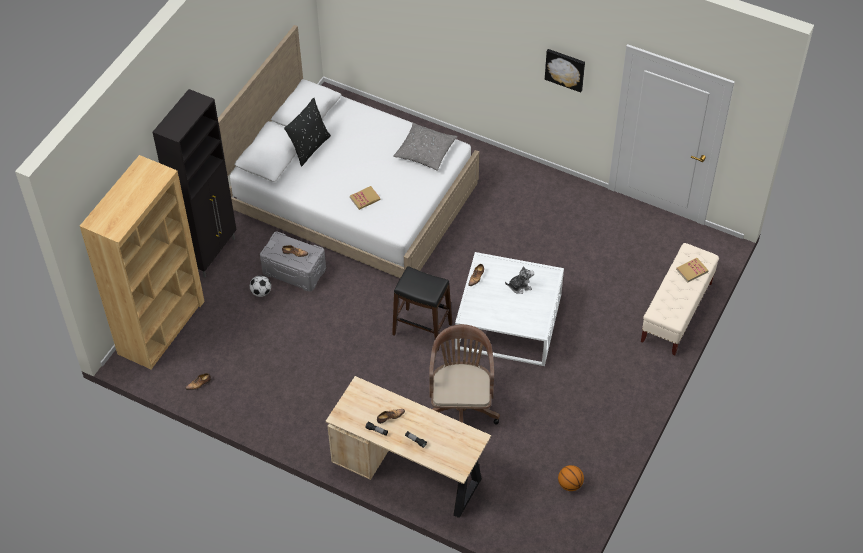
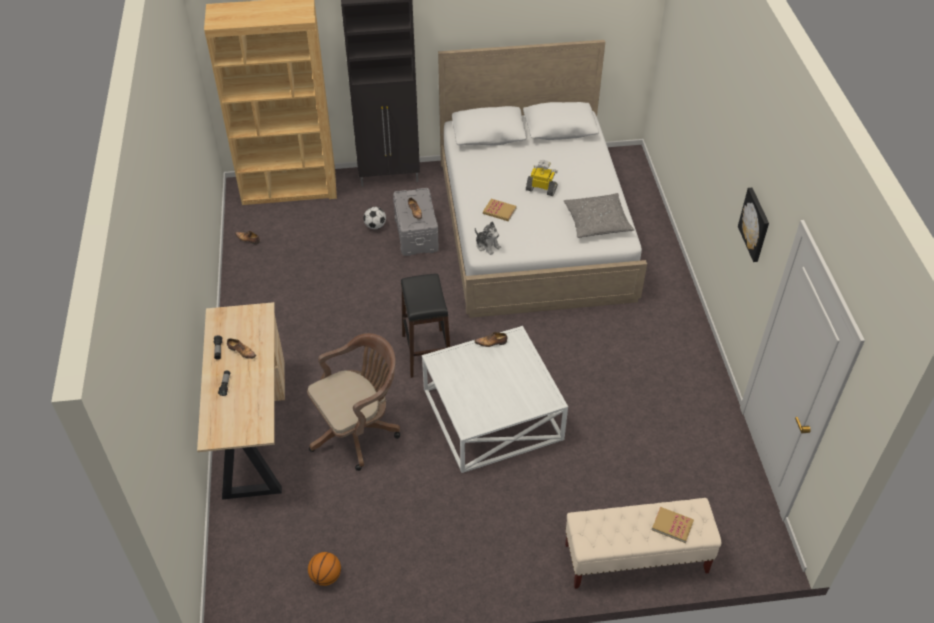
camera: 55 degrees right, 5 degrees down
(309, 147) = (522, 148): black pillow -> none
(363, 161) = (541, 189): none -> toy robot
(519, 286) = (511, 382): plush toy -> plush toy (487, 245)

